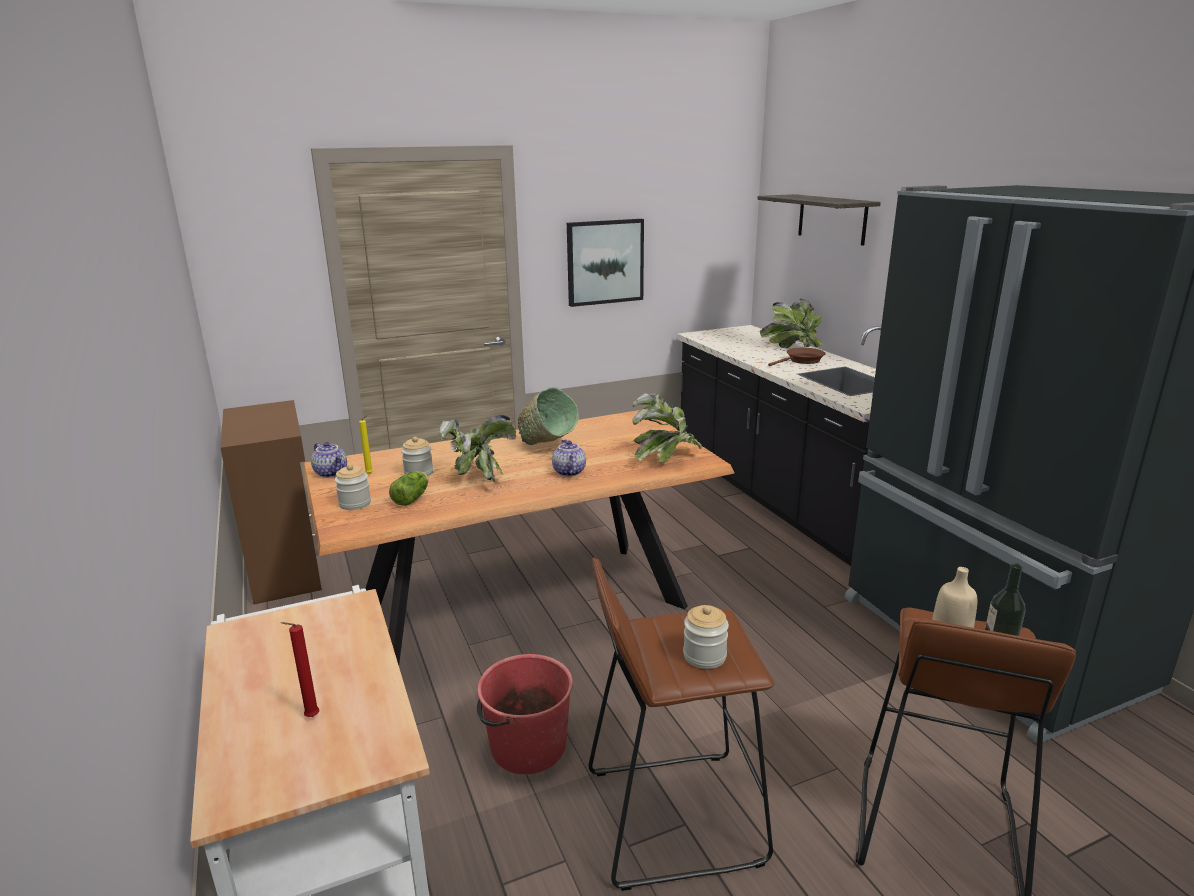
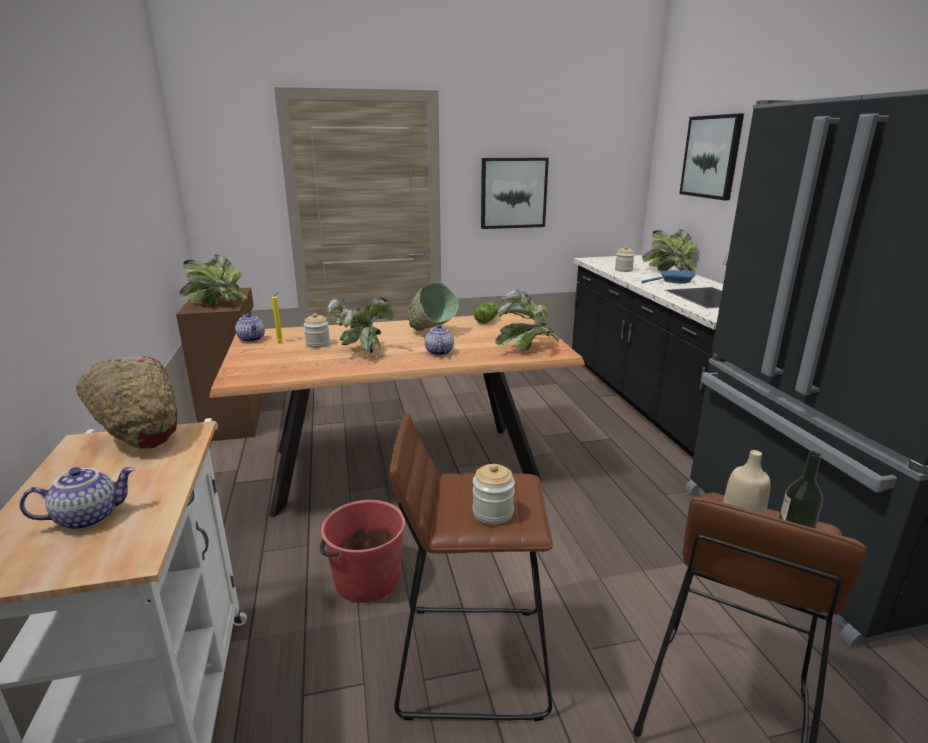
camera: 10 degrees right, 0 degrees up
(265, 429) = (216, 304): none -> potted plant
(304, 621) = (141, 439): none -> red bowl
(310, 718) = (89, 517): red candle -> teapot
(355, 503) = (255, 361): jar -> jar (623, 270)
(412, 498) = (302, 361): lettuce -> lettuce (487, 320)
(802, 361) = (674, 281): brown frying pan -> blue frying pan
(832, 219) = (711, 157): shelf -> picture

